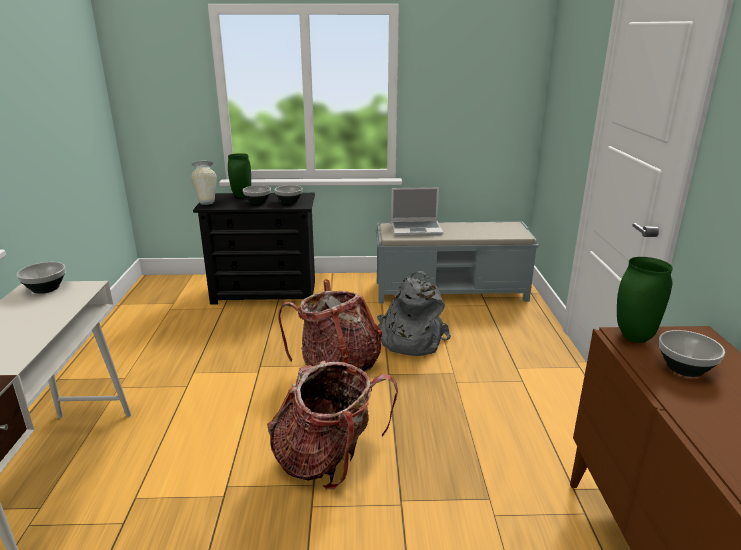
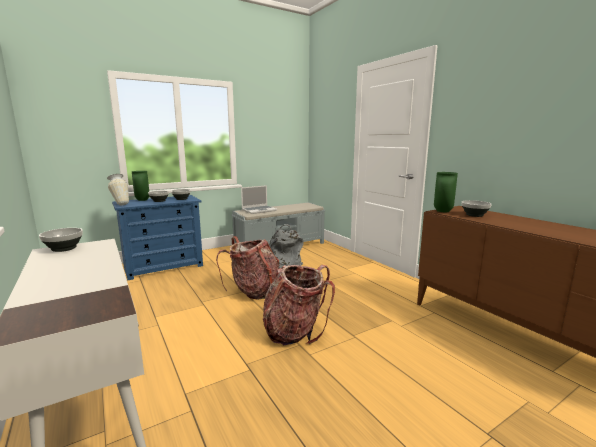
camera: 30 degrees left, 10 degrees down
(265, 292) = (164, 267): black dresser -> blue dresser

